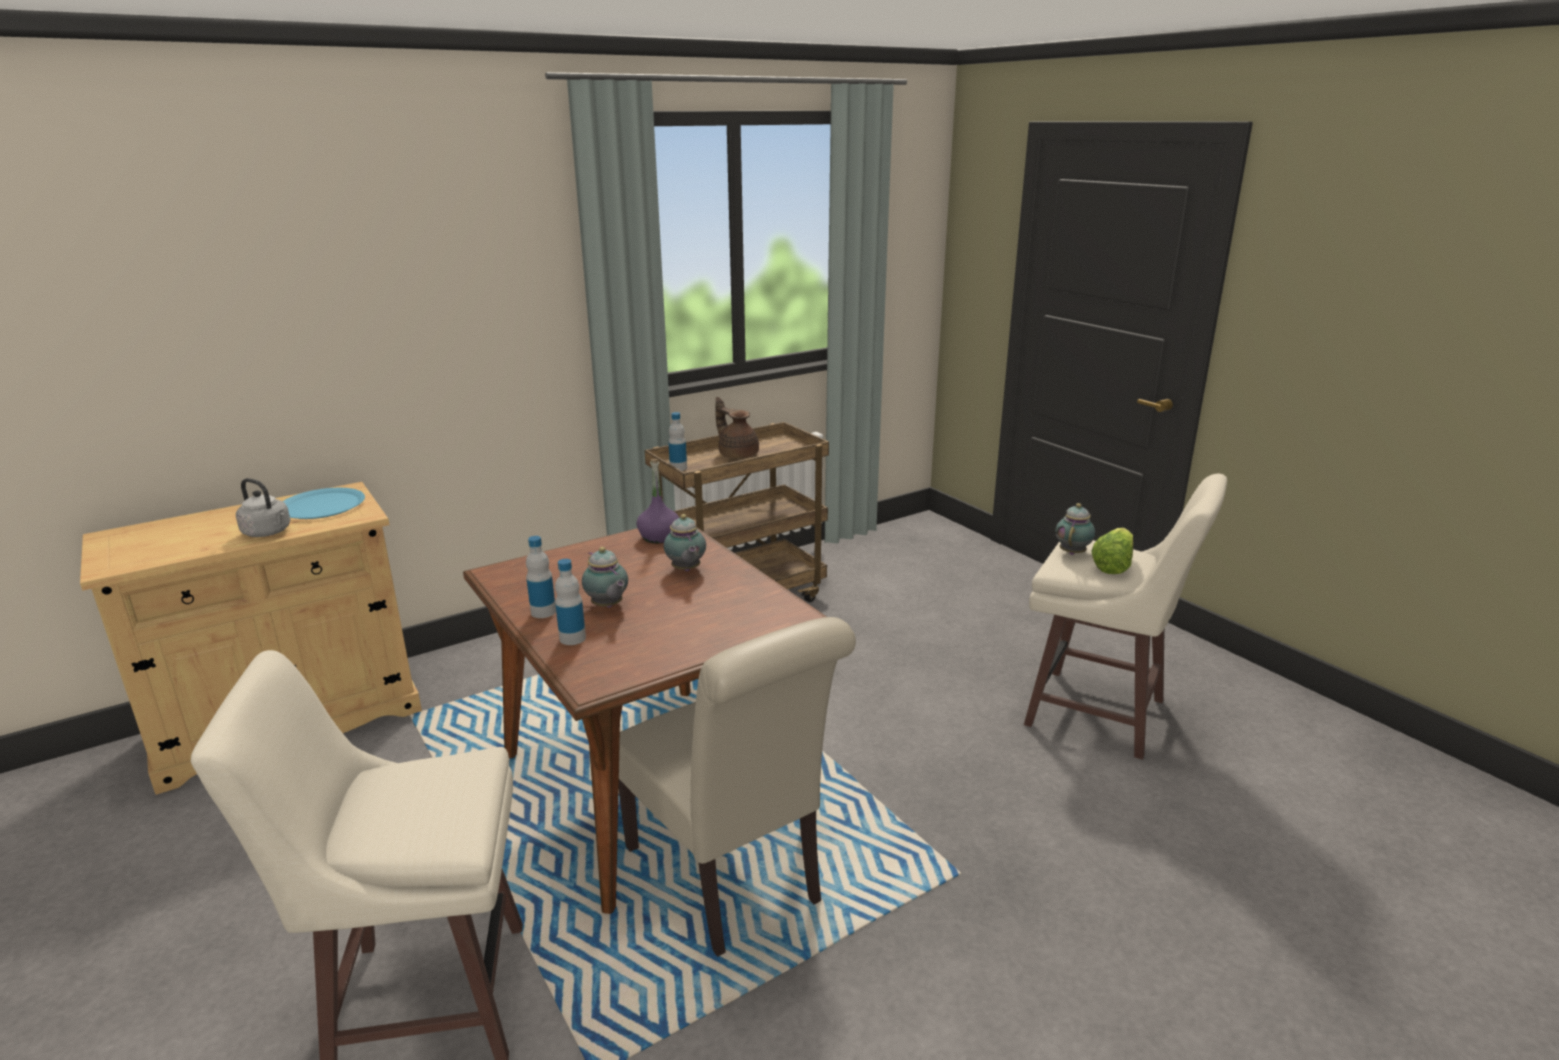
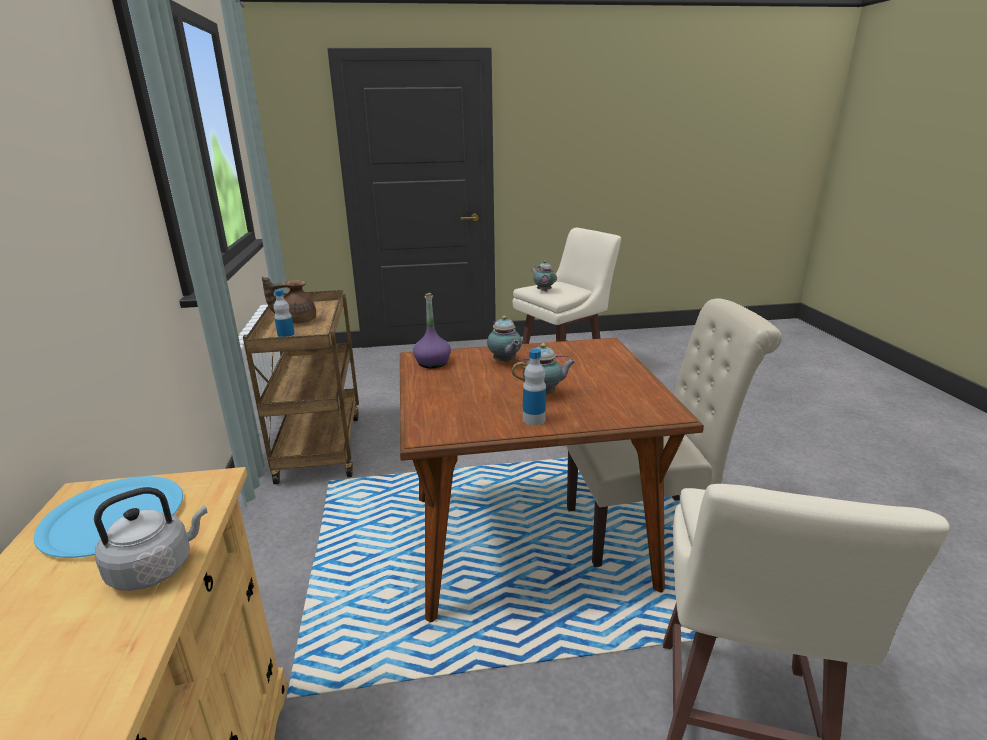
camera: 65 degrees left, 0 degrees up
(572, 638) = (590, 412): bottle -> none
(686, 570) = (505, 362): teapot -> teapot turned 60 degrees clockwise
(1113, 565) = (565, 288): lettuce -> none

